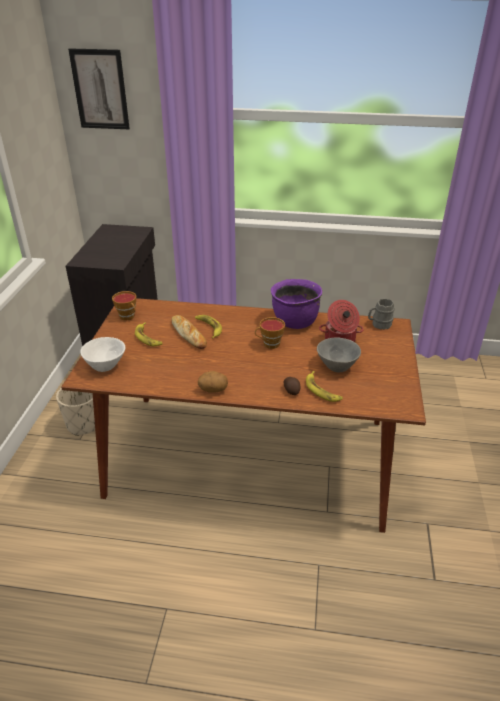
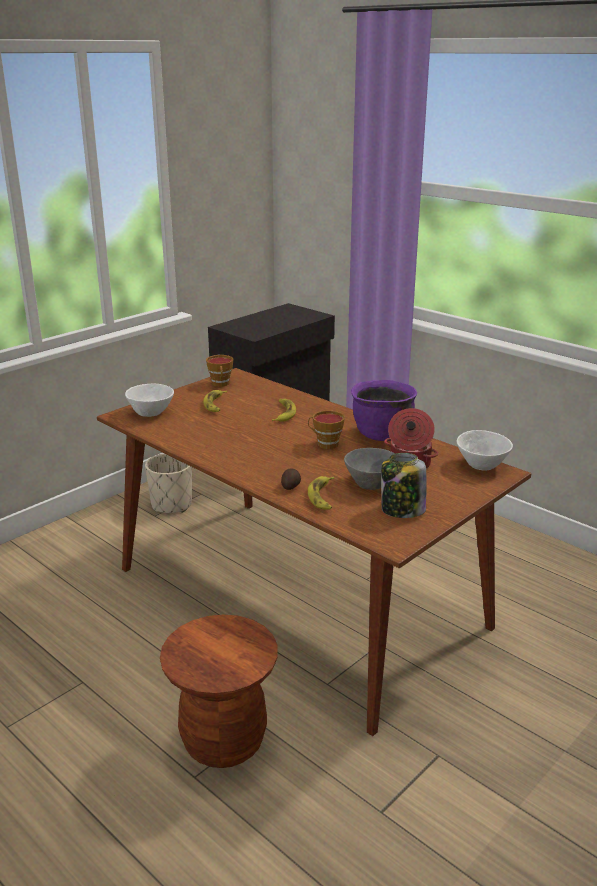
camera: 35 degrees right, 10 degrees down
(100, 90) = (308, 152): picture -> none
(188, 334) = (256, 413): bread -> none
(213, 390) = (216, 460): potato -> none
(307, 591) = (224, 741): none -> brown stool
(379, 324) = (480, 465): grey mug -> white bowl
(379, 379) = (402, 510): none -> jar

